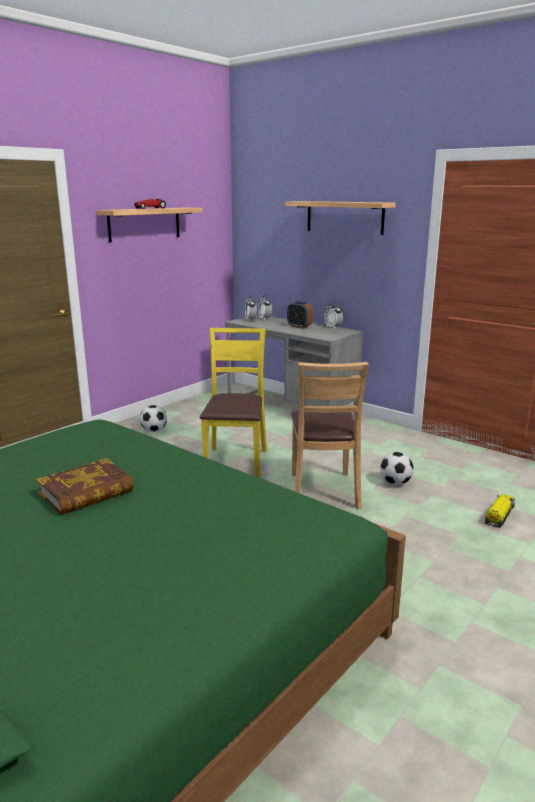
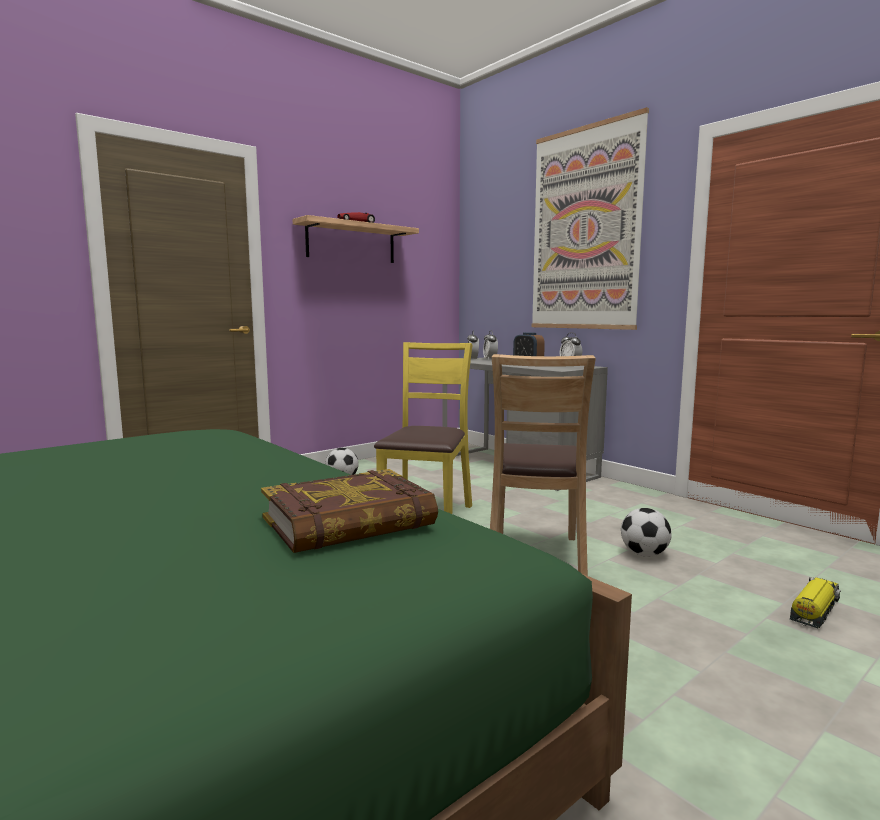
camera: 10 degrees right, 10 degrees down
(86, 493) = (107, 486): book -> book (349, 522)
(344, 217) = (584, 229): shelf -> picture

